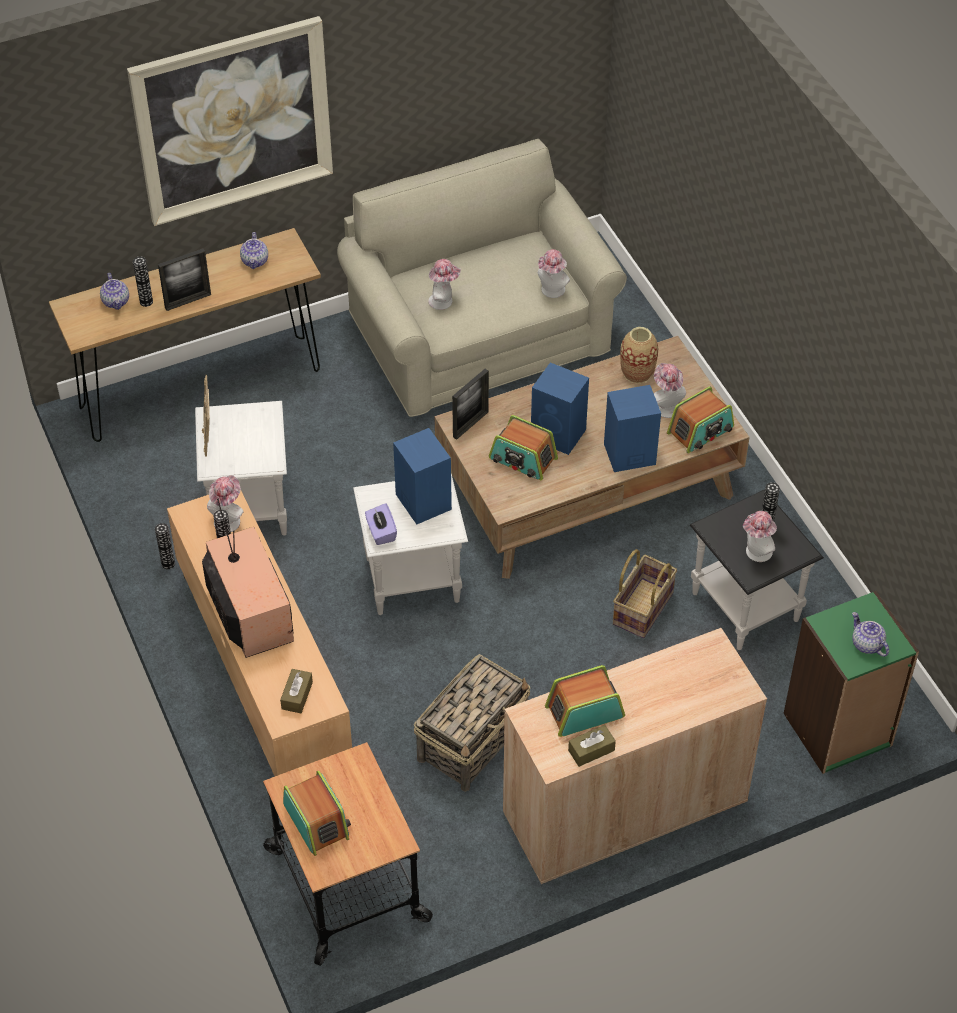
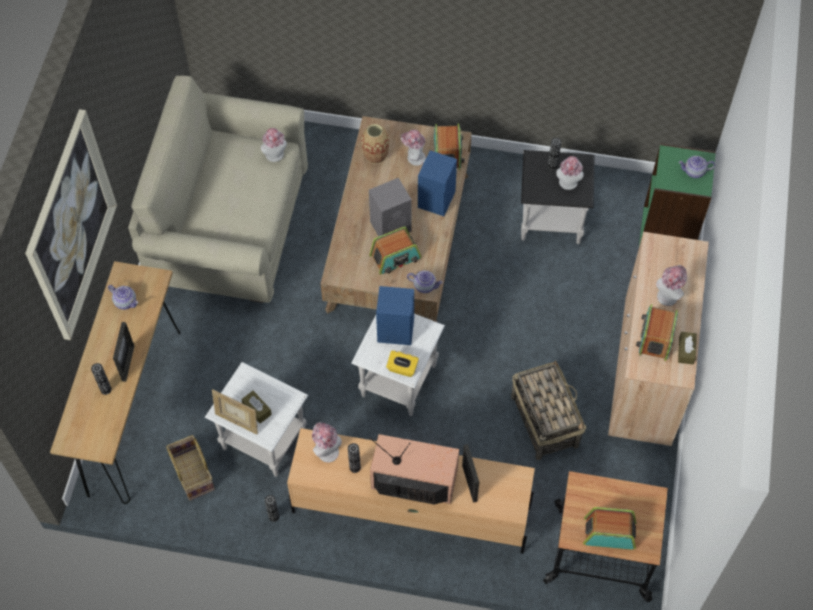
camera: 55 degrees left, 10 degrees up
(116, 302) = (89, 408): teapot -> teapot (425, 285)
(297, 695) = (502, 490): brown tissue box -> brown tissue box (257, 409)
(381, 532) = (402, 368): purple tissue box -> yellow tissue box
(444, 301) = (232, 218): hat -> hat (668, 294)
(470, 424) = (344, 268): picture frame -> picture frame (469, 483)
(559, 435) = (391, 226): blue speaker -> grey speaker
(642, 608) = (513, 272): basket -> basket (192, 474)

